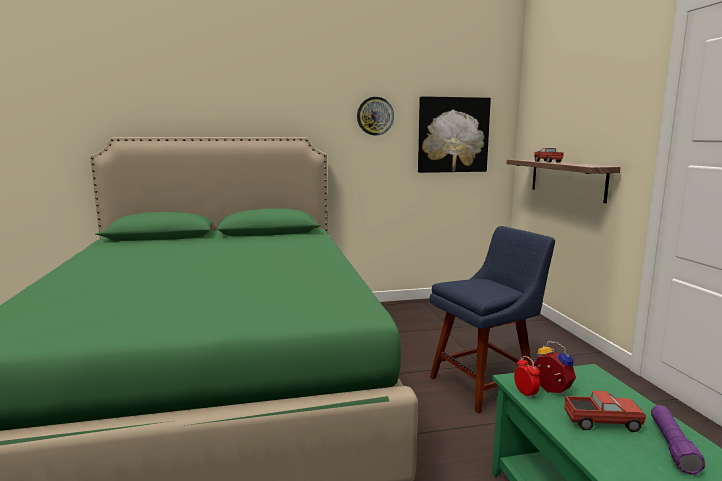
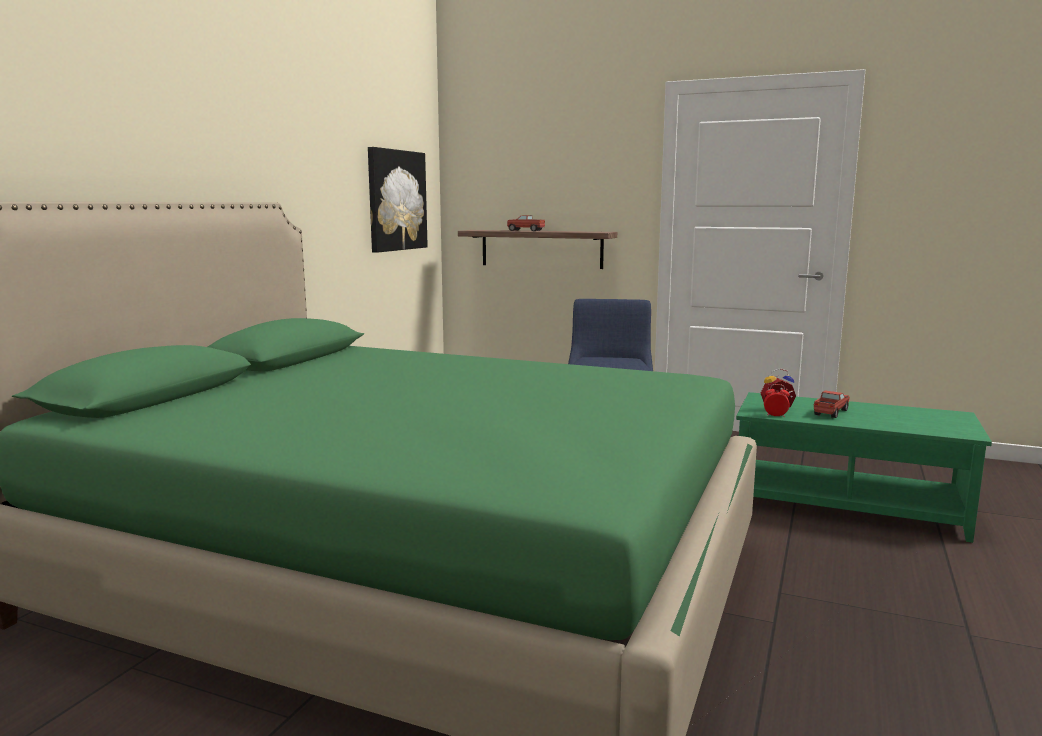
camera: 55 degrees left, 0 degrees up
(375, 116) = (329, 172): wall clock -> none
(672, 446) = (867, 409): purple flashlight -> none

